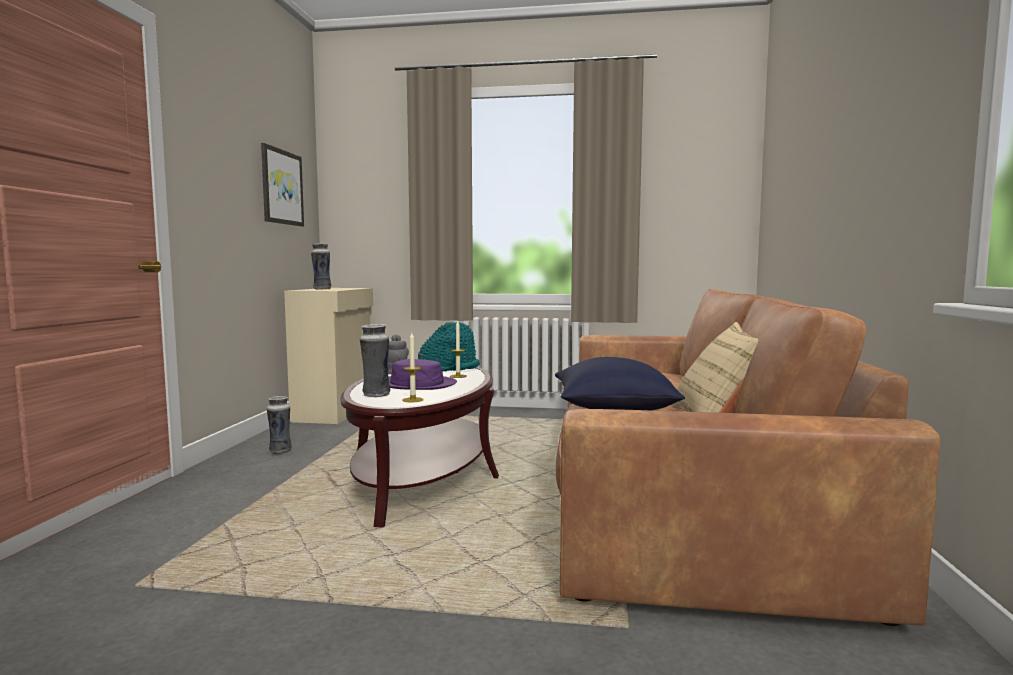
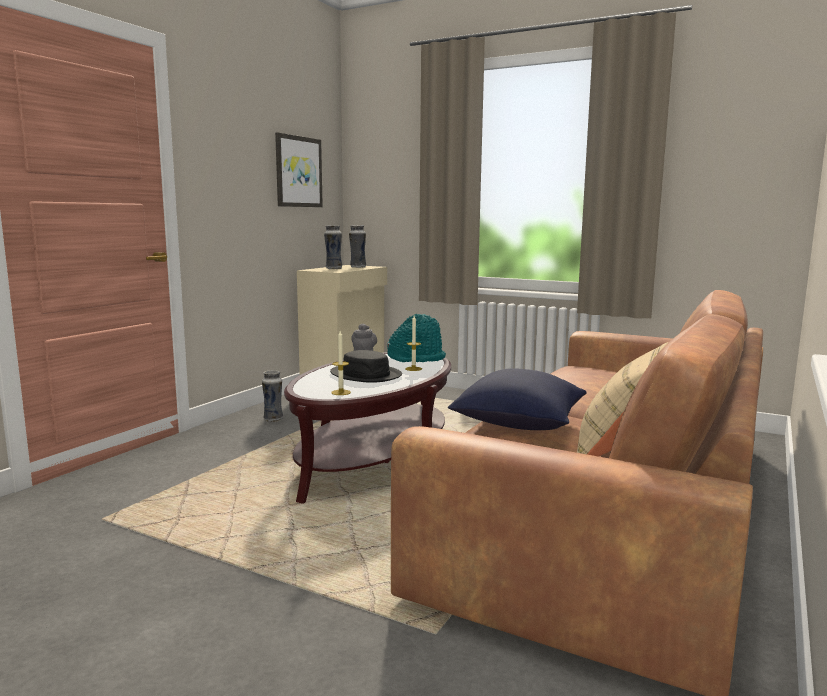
camera: 20 degrees right, 5 degrees up
(376, 395) = (317, 384): vase -> vase (357, 267)
(417, 384) = (366, 374): purple hat -> black hat

